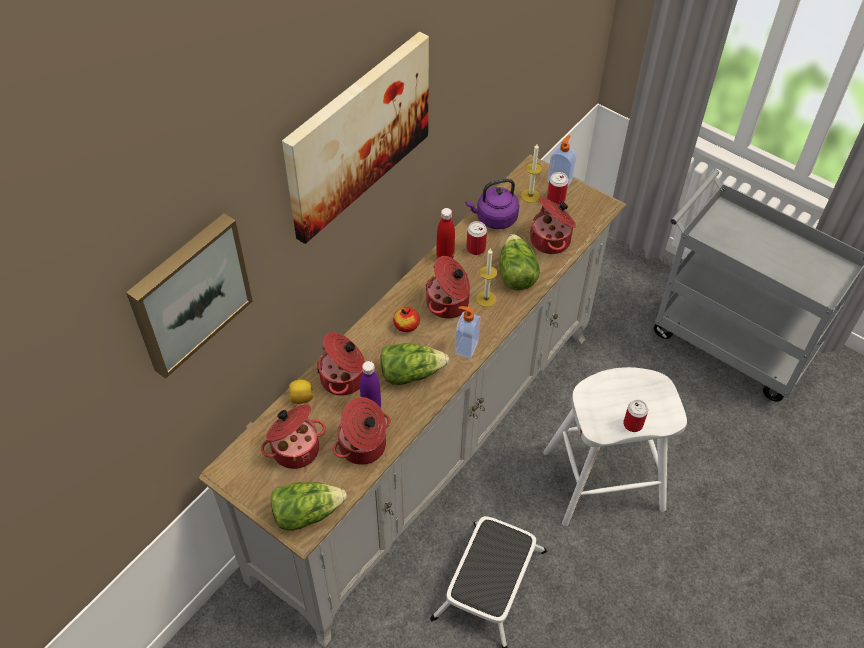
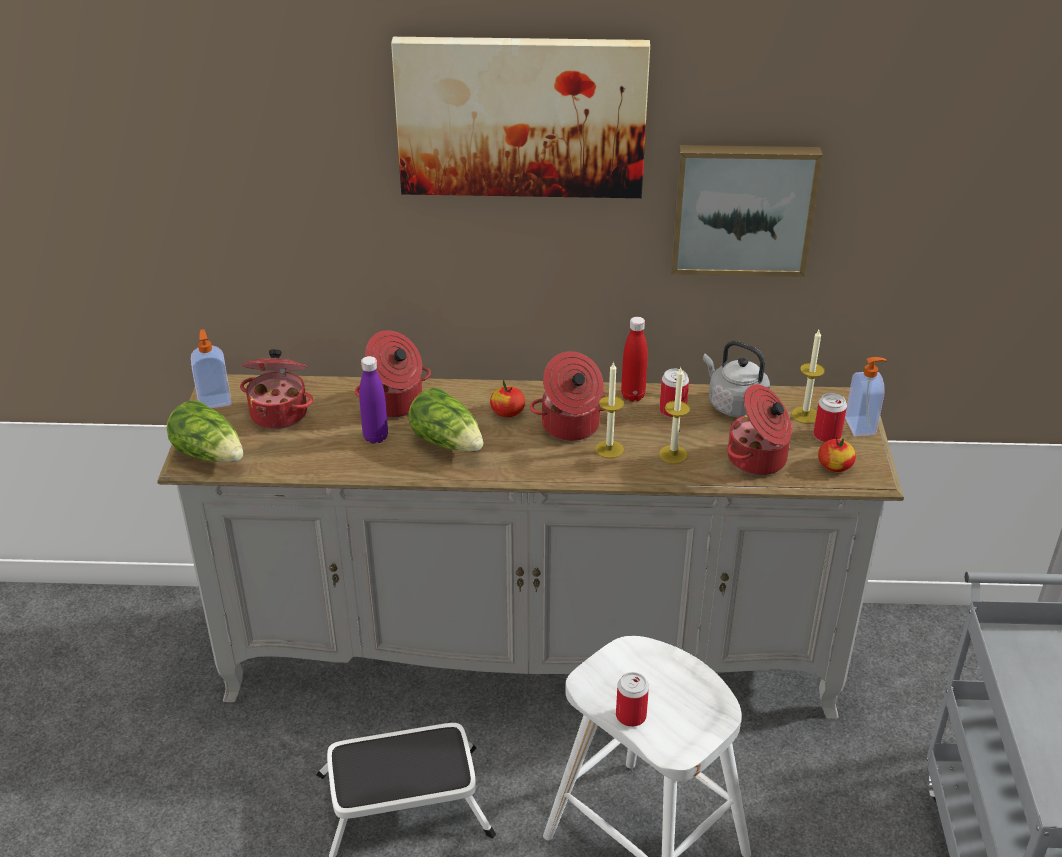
camera: 55 degrees right, 15 degrees down
(188, 293) = (234, 135): picture -> picture (743, 208)
(301, 398) = (344, 389): lemon -> none
(363, 446) = (322, 454): cooking pot -> none
(465, 347) = (524, 464): soap dispenser -> soap dispenser (214, 401)
(494, 218) = (734, 404): purple kettle -> grey kettle
(515, 273) = (673, 454): lettuce -> candle
(583, 213) = (835, 466): none -> apple

